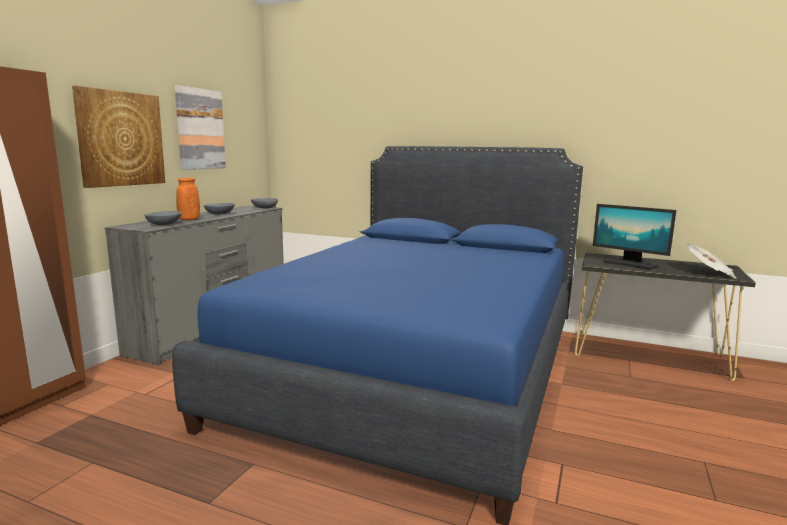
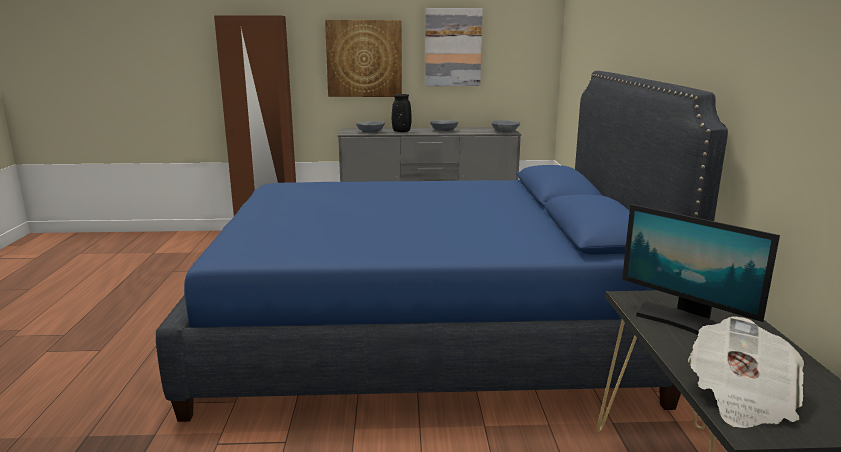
camera: 65 degrees right, 5 degrees up
(189, 219) = (401, 131): orange vase -> black vase
(628, 264) = (685, 322): monitor -> monitor turned 60 degrees counterclockwise

